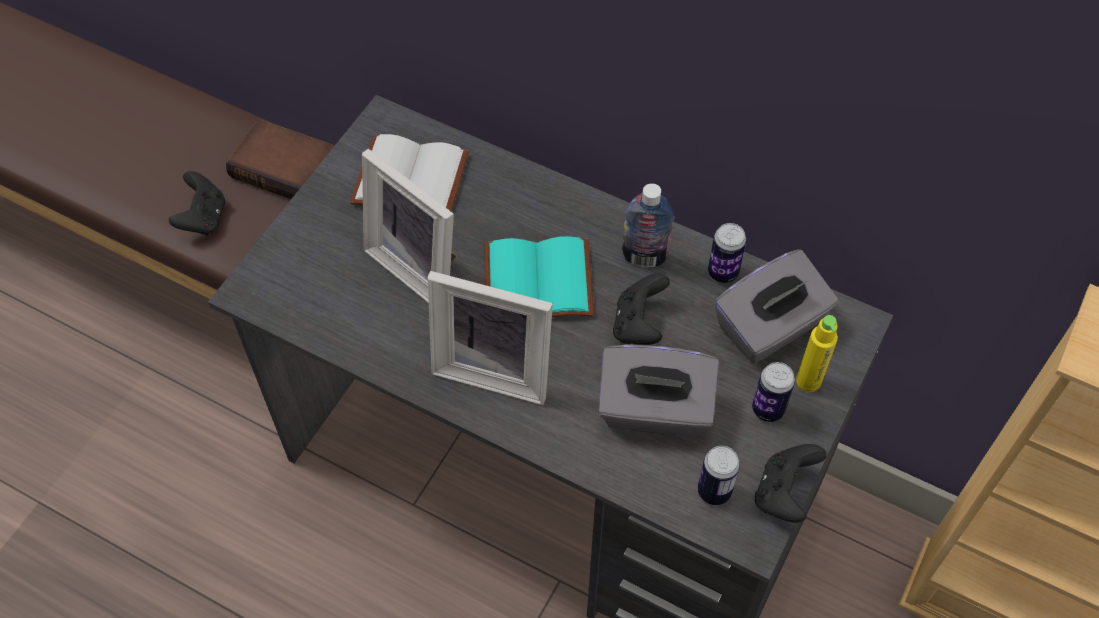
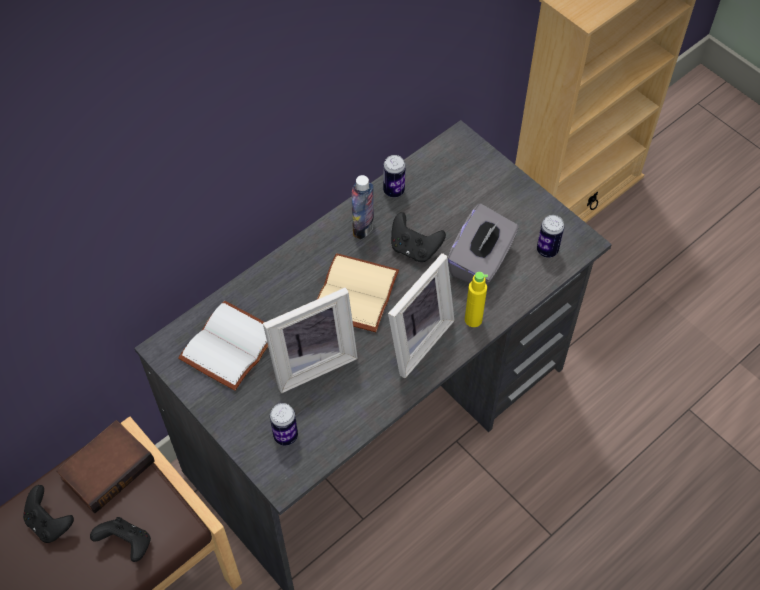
camera: 70 degrees left, 0 degrees up
(540, 278) = (354, 292): turquoise book -> beige book
(768, 409) = (501, 204): can -> can (285, 436)
(770, 327) = (445, 181): grey tissue box -> none
(784, 493) = (560, 217): black game controller -> black game controller (50, 523)
(808, 381) = (490, 177): yellow bottle -> yellow bottle (473, 319)

